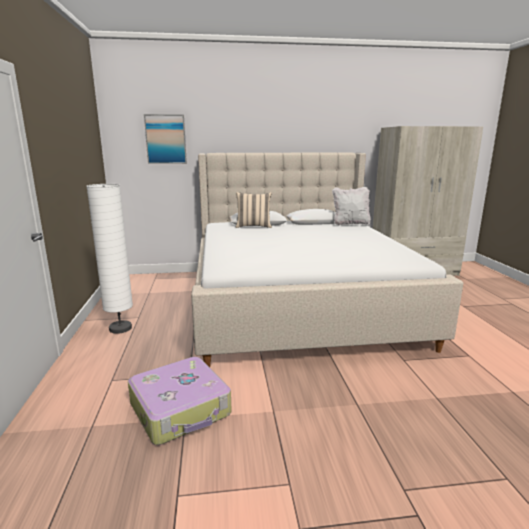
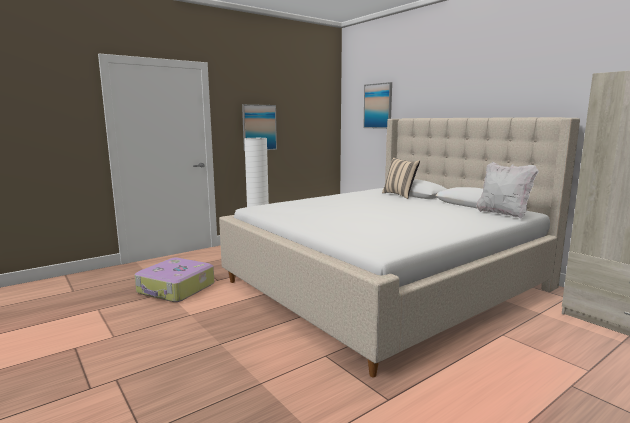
camera: 60 degrees right, 5 degrees down
(64, 170) = (259, 127): none -> picture

